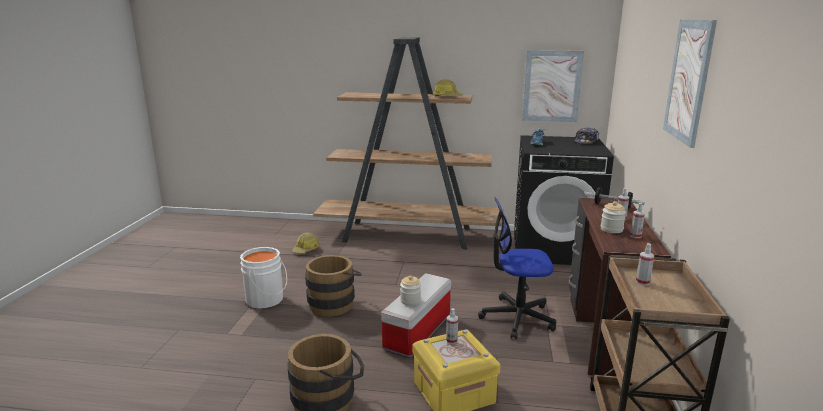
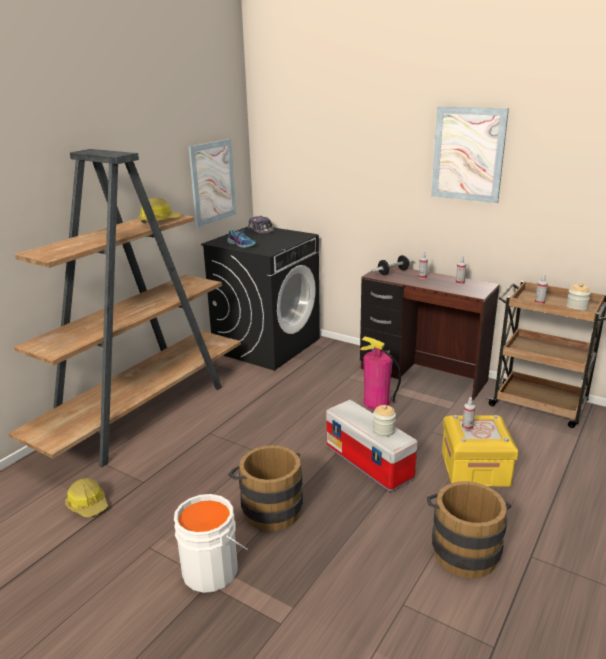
camera: 65 degrees left, 5 degrees up
(517, 317) = (376, 403): office chair -> fire extinguisher
(611, 229) = (442, 285): jar -> jar (576, 308)

